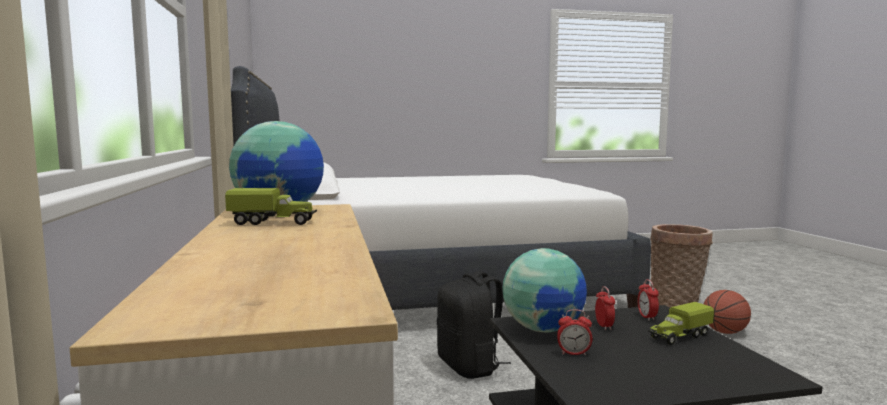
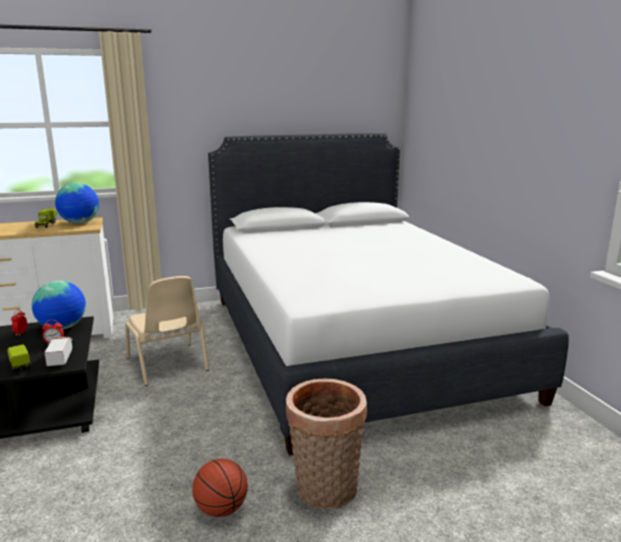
camera: 85 degrees right, 10 degrees up
(470, 367) = (168, 364): black backpack -> beige chair
(647, 317) = (61, 358): alarm clock -> toy truck

